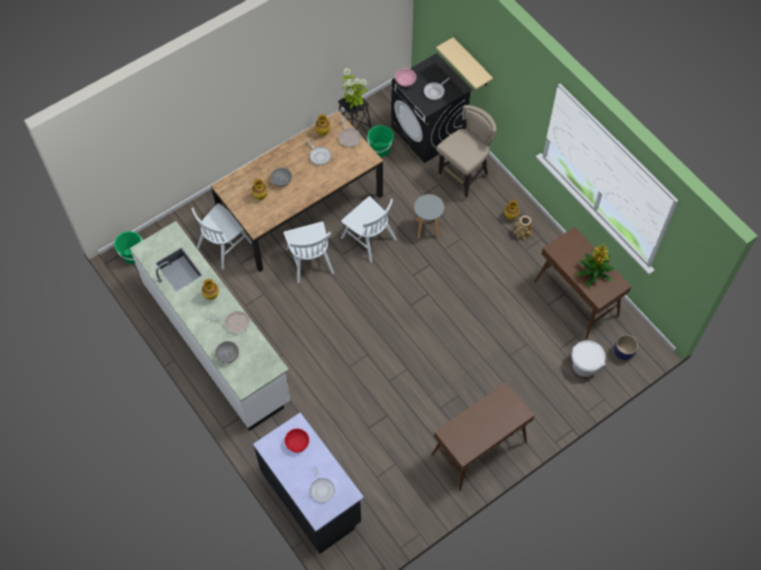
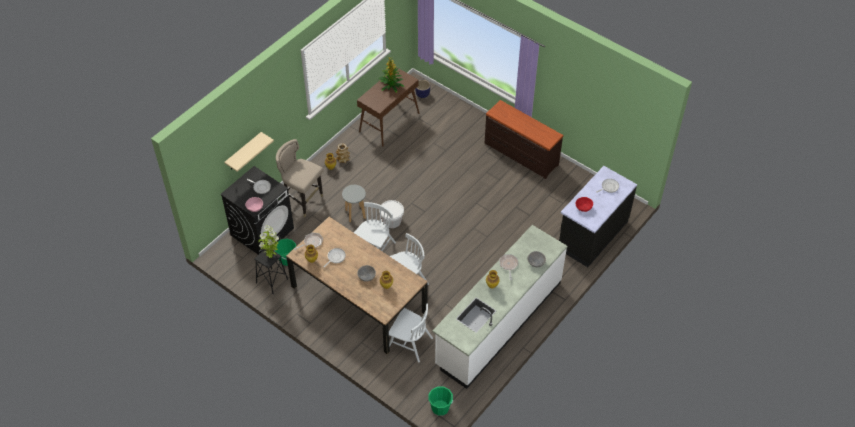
camera: 105 degrees left, 10 degrees down
(478, 449) = (520, 154): brown console table -> brown dresser
(584, 365) = (439, 111): white bucket -> white bucket (392, 221)

